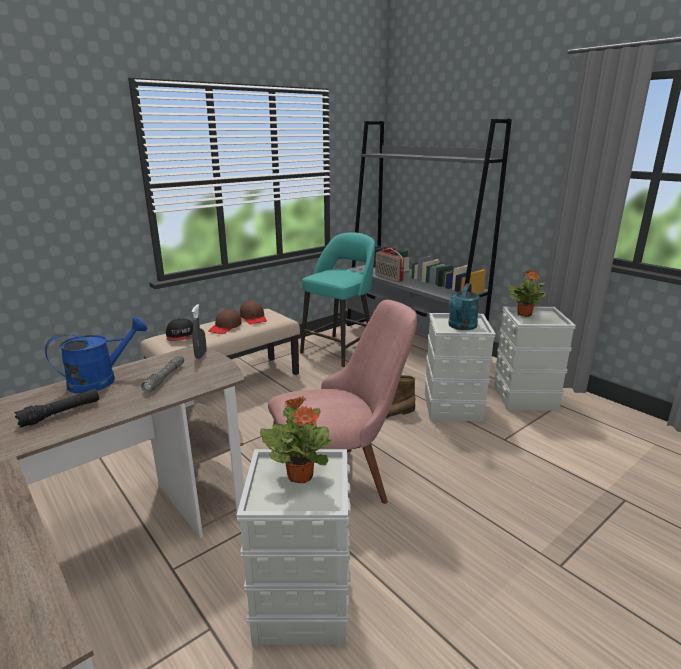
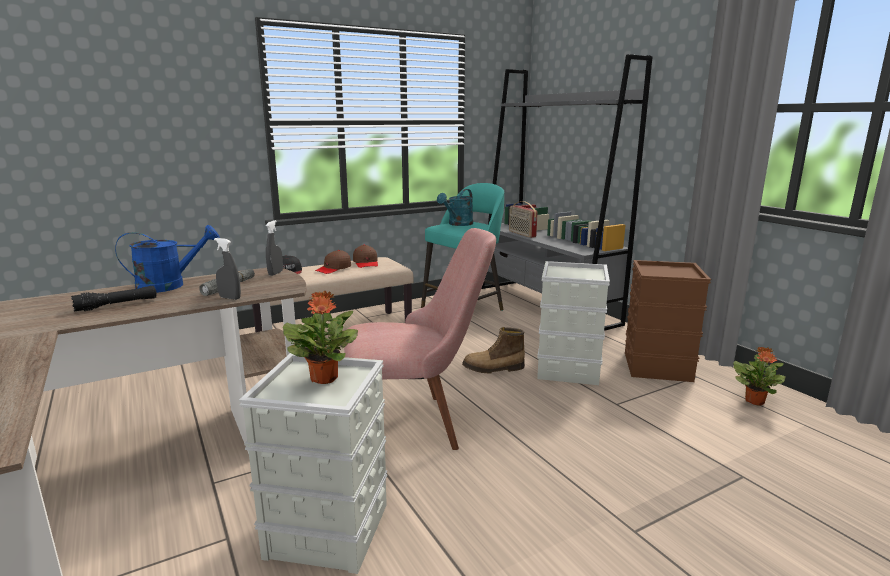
camera: 10 degrees right, 5 degrees down
(174, 393) = (230, 298): none -> grey spray bottle
(461, 327) = (575, 275): turquoise watering can -> turquoise watering can (458, 224)
(524, 314) = (656, 268): potted plant -> potted plant (755, 401)
(524, 398) = (656, 367): grey storage box -> brown storage box

